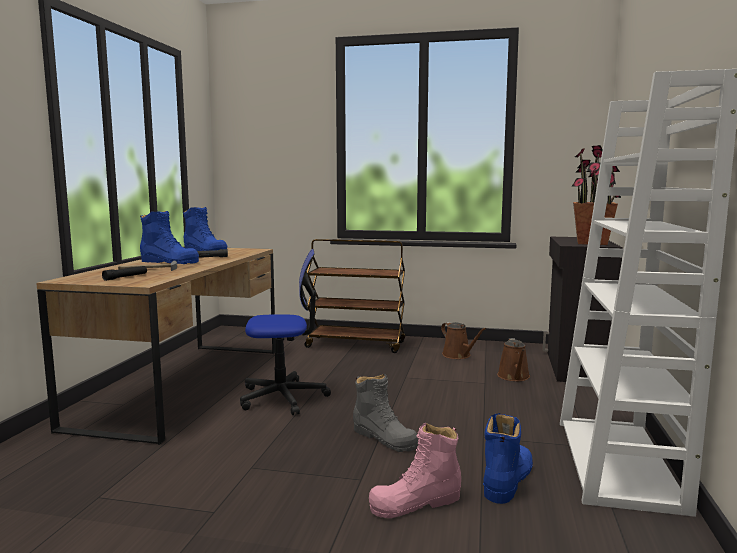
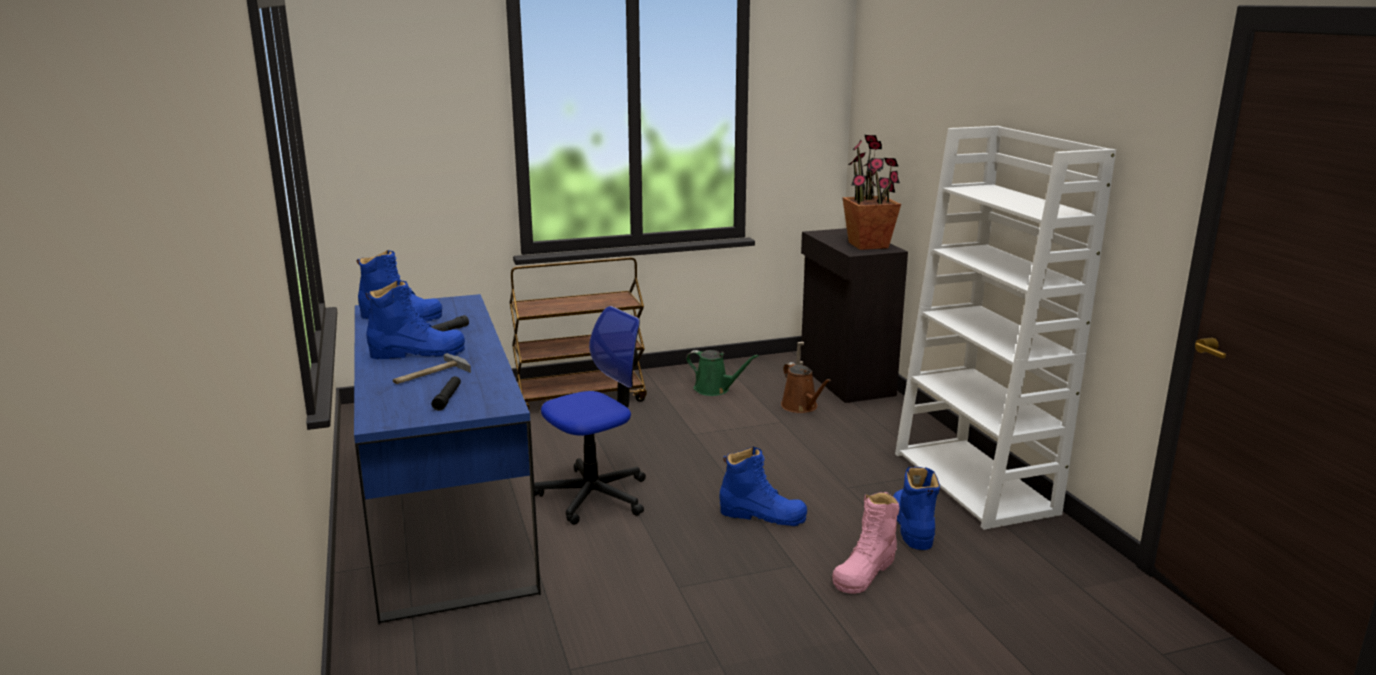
camera: 30 degrees left, 10 degrees up
(185, 385) = (445, 511): brown desk -> blue desk
(384, 438) = (763, 515): grey boot -> blue boot
(458, 355) = (715, 389): brown watering can -> green watering can

